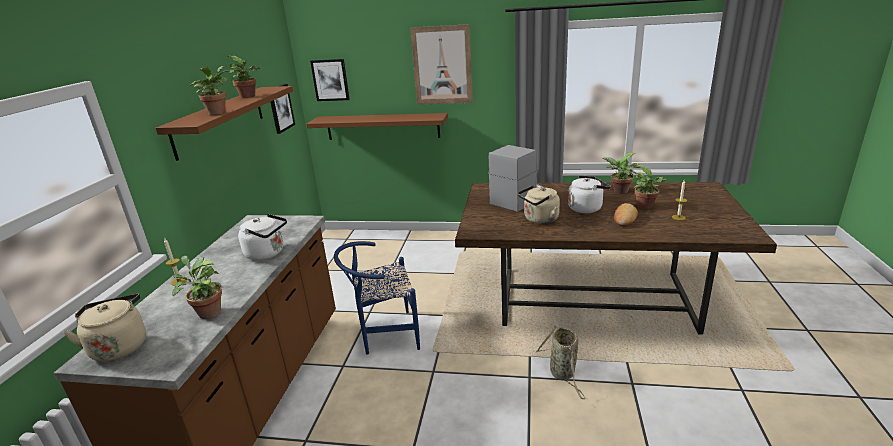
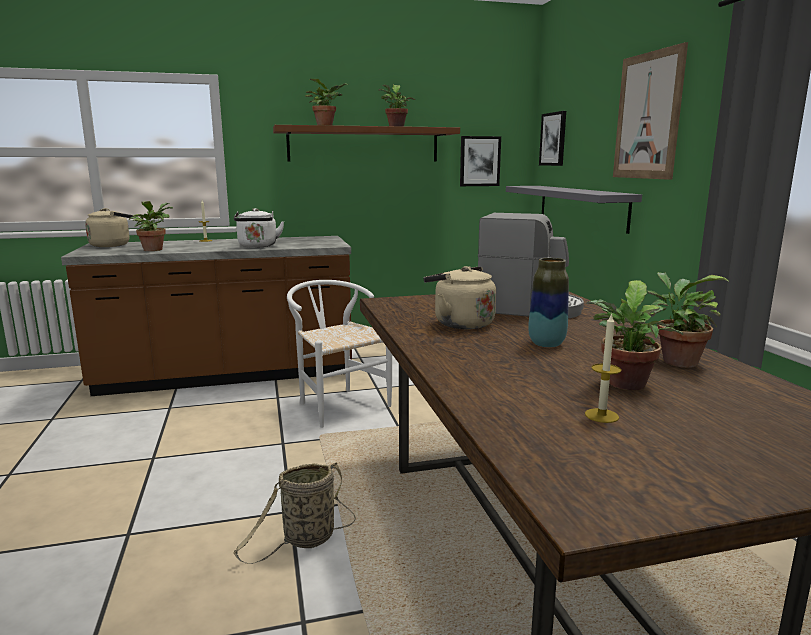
camera: 65 degrees right, 10 degrees down
(382, 126) = (581, 206): brown shelf -> grey shelf
(384, 335) = (338, 404): blue chair -> white chair
(586, 208) = (546, 344): white kettle -> vase
(624, 218) = (533, 370): bread -> none

